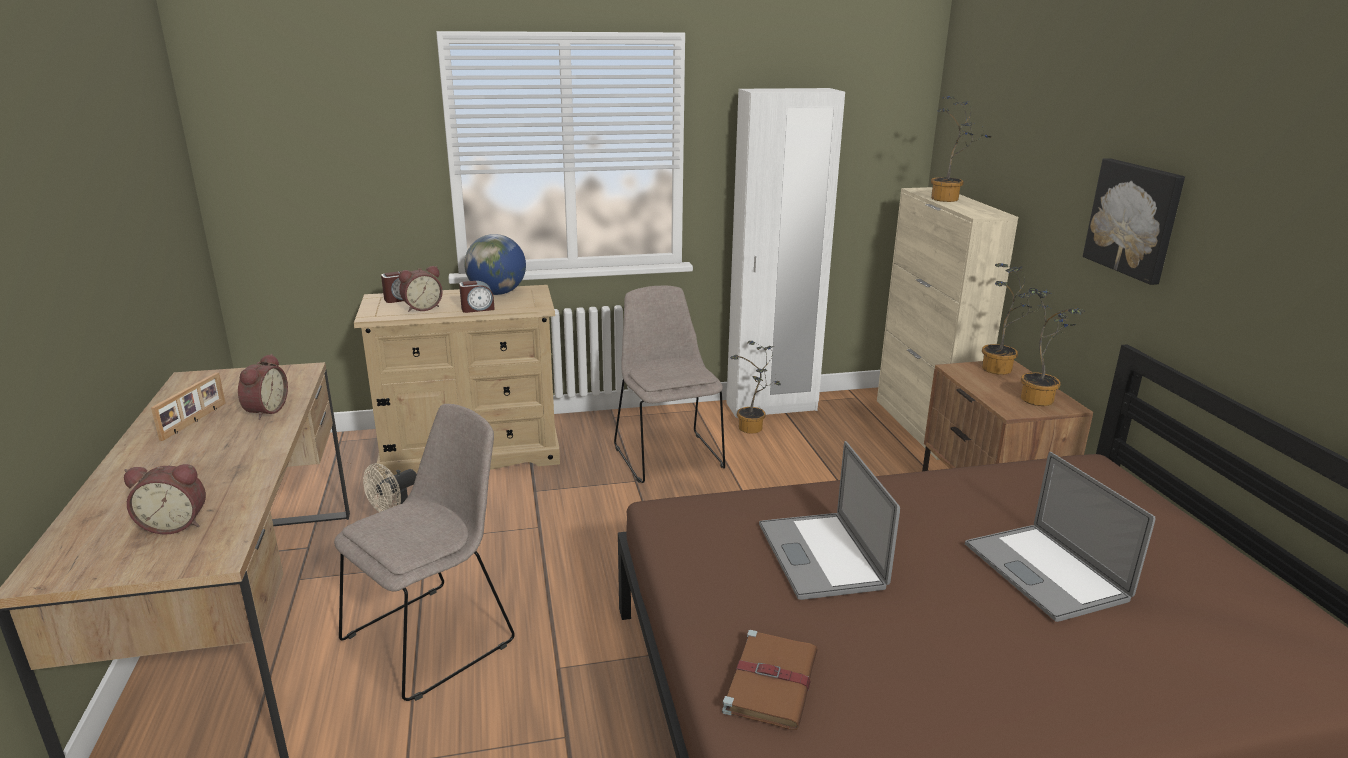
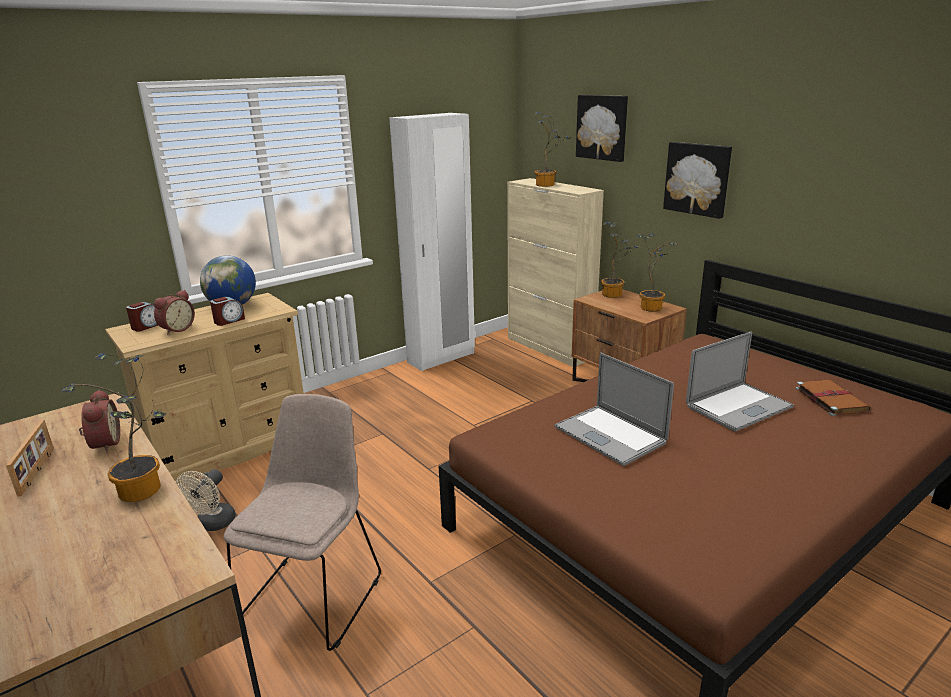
camera: 25 degrees left, 0 degrees up
(175, 524) = (122, 558): alarm clock -> none
(667, 455) = (392, 409): beige chair -> none
(753, 429) = (440, 376): potted plant -> potted plant (144, 492)
(771, 681) = (654, 520): brown book -> brown book (830, 399)
(1030, 126) = (602, 127): none -> picture
(1045, 571) = (738, 406): laptop -> laptop turned 75 degrees counterclockwise

